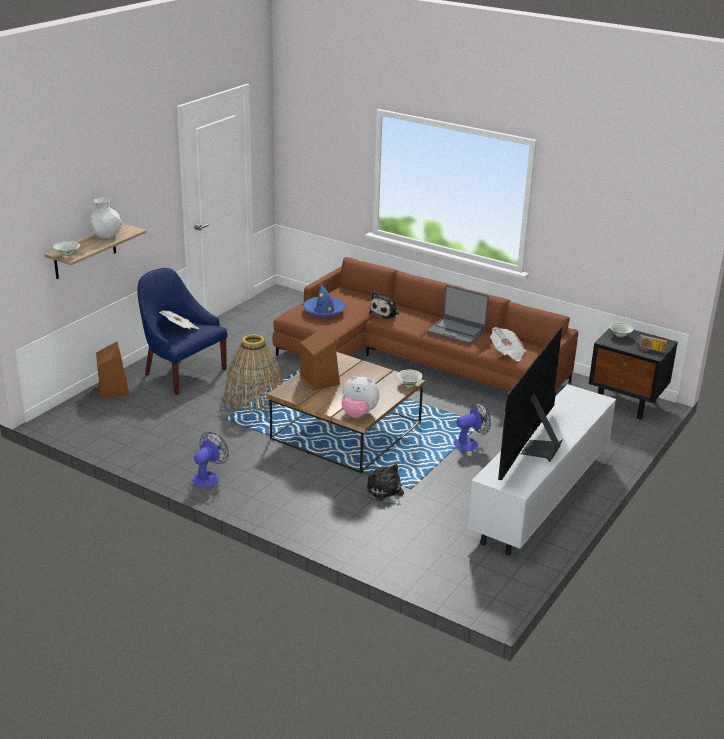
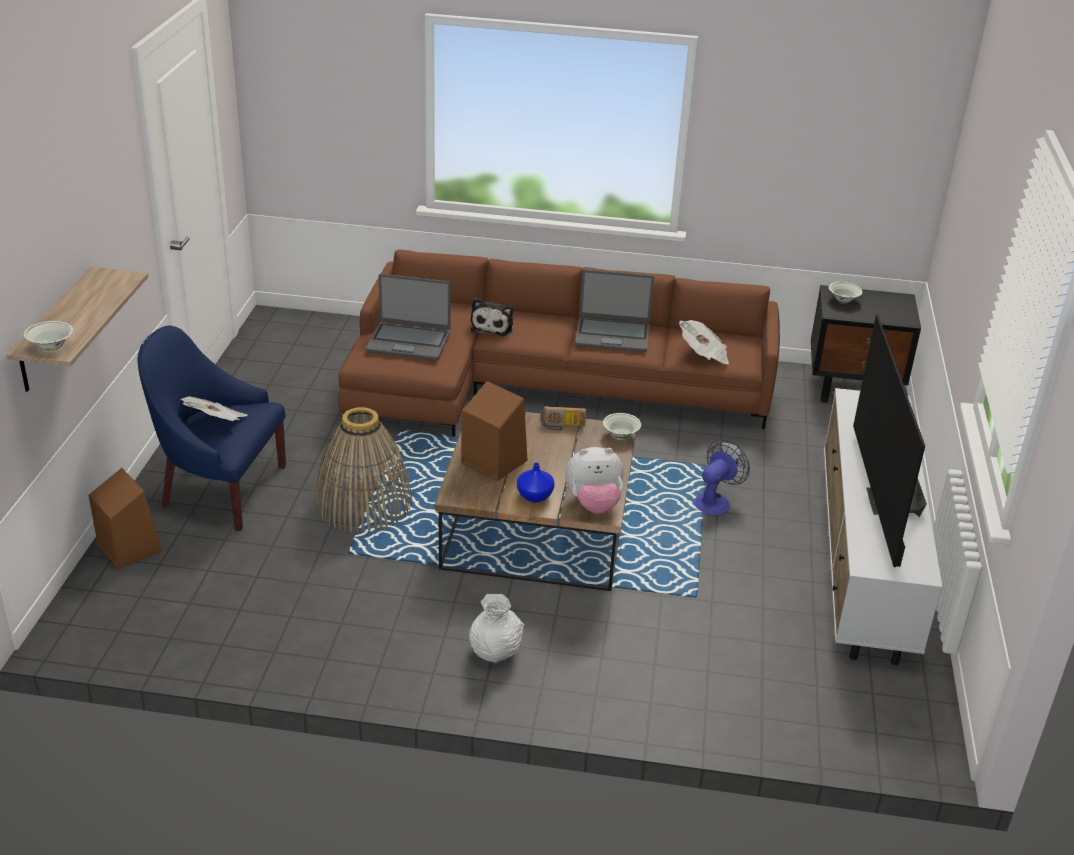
camera: 25 degrees left, 5 degrees up
(106, 235) = (88, 295): white vase -> white vase (495, 651)
(208, 477) = (396, 664): fan -> none
(324, 311) = (409, 342): blue hat -> laptop
(328, 403) = (535, 496): none -> blue vase
(386, 493) = (668, 614): plush toy -> none
(650, 350) = (895, 314): radio -> radio (562, 426)

